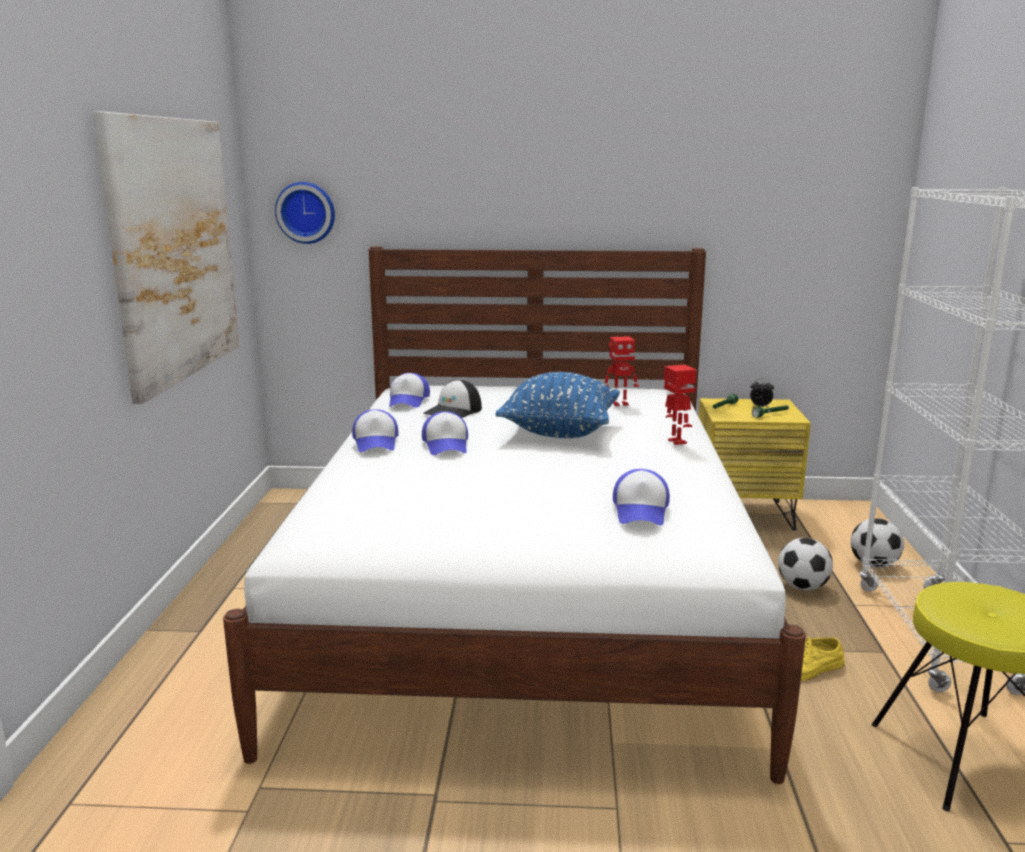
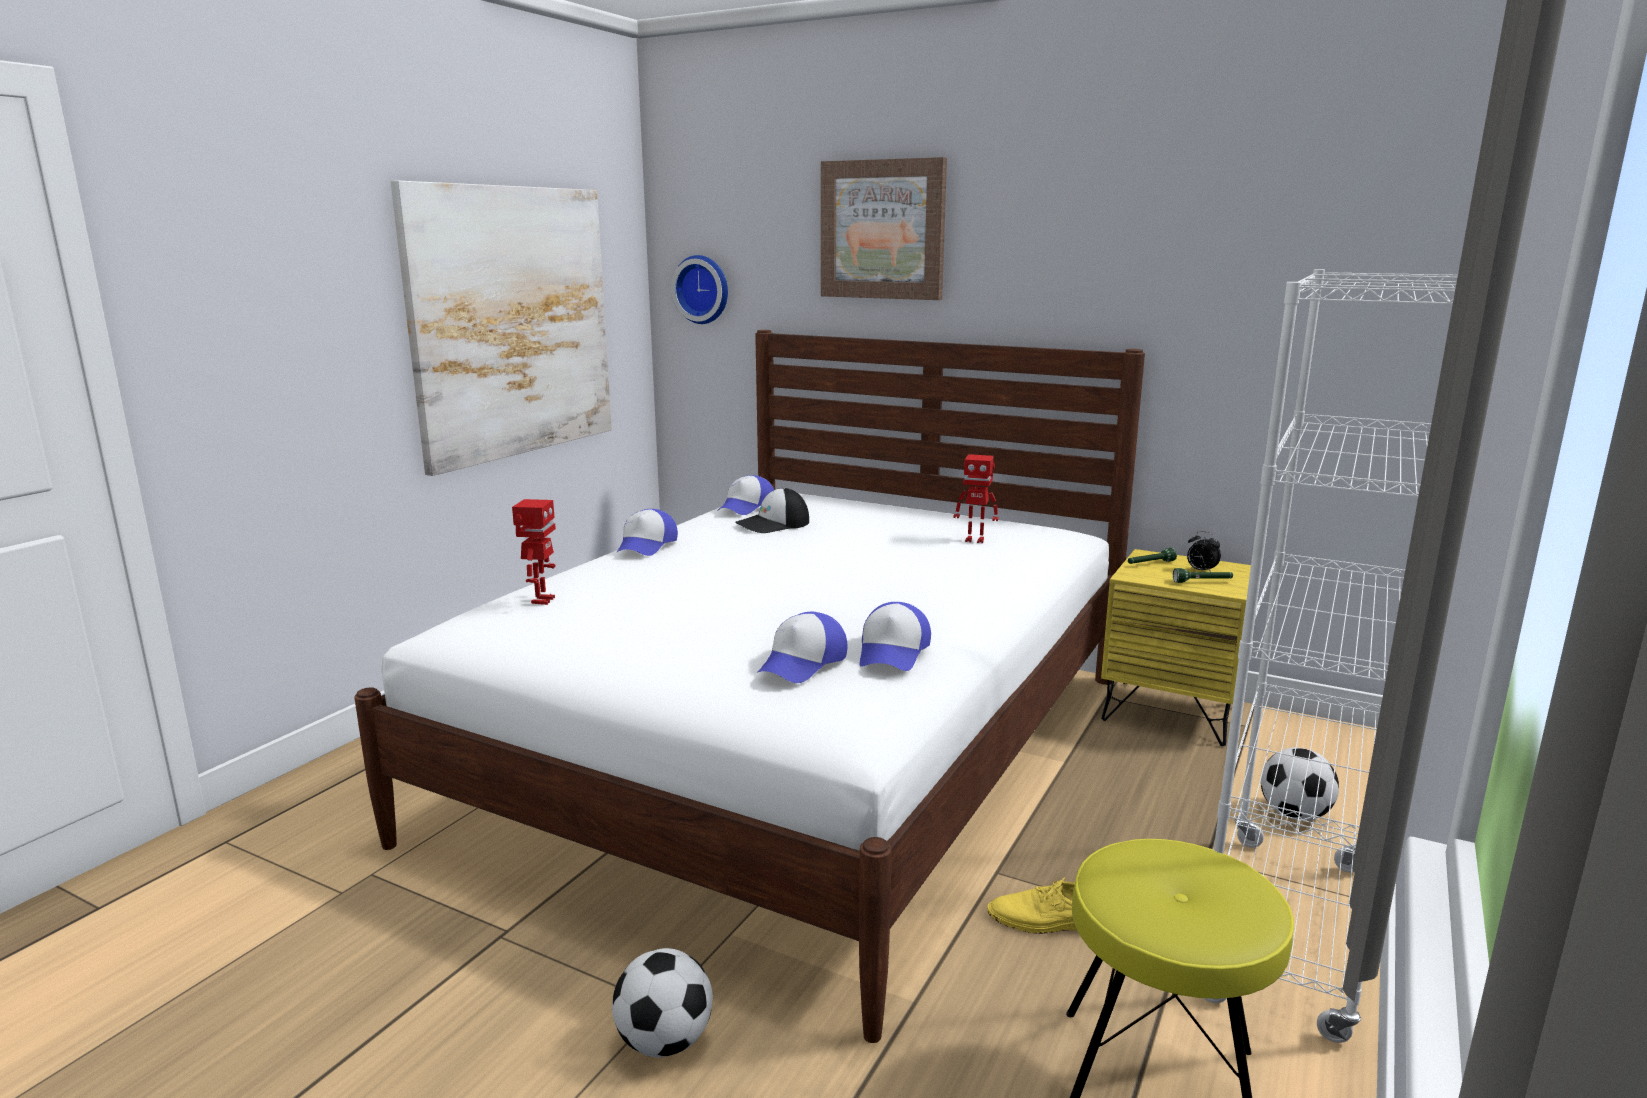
camera: 25 degrees right, 0 degrees up
(446, 445) = (708, 558): cap -> cap (893, 652)
(483, 158) = (883, 230): none -> picture
(560, 432) = (851, 562): blue pillow -> none
(676, 442) = (974, 593): toy robot -> toy robot (541, 600)
(802, 587) = (1157, 819): football -> football (665, 1041)

